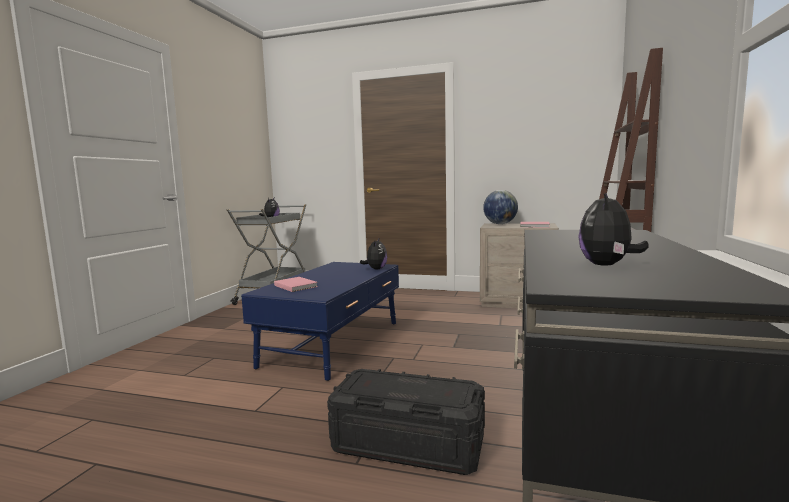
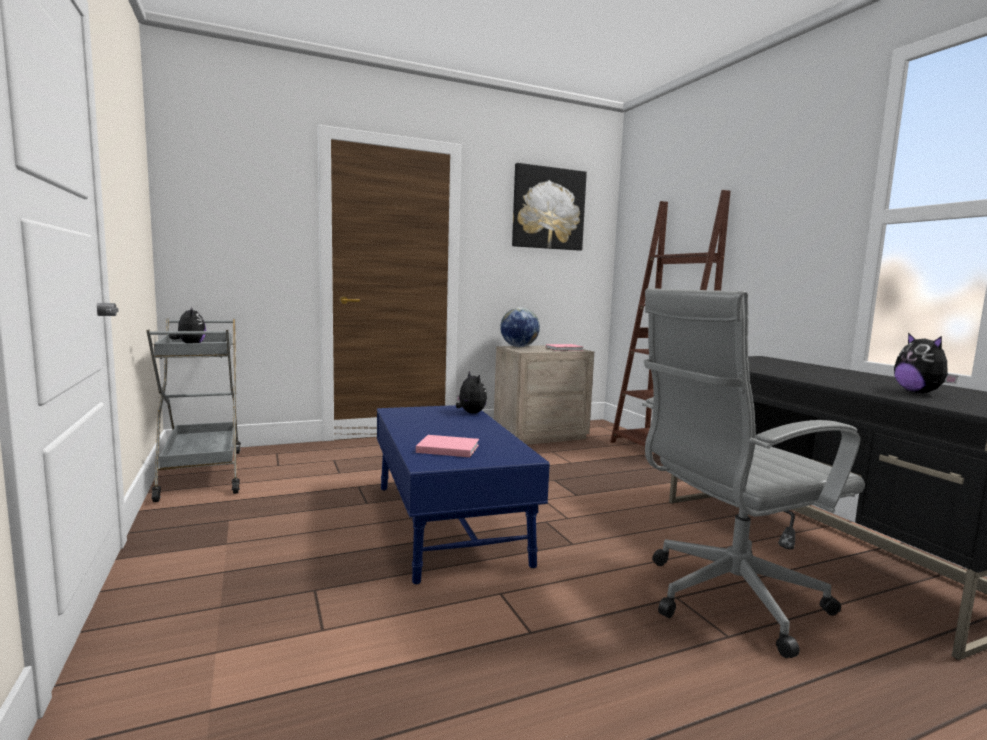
camera: 40 degrees left, 0 degrees up
(408, 444) = (726, 600): black storage box -> grey office chair
(538, 100) = (548, 208): none -> picture

